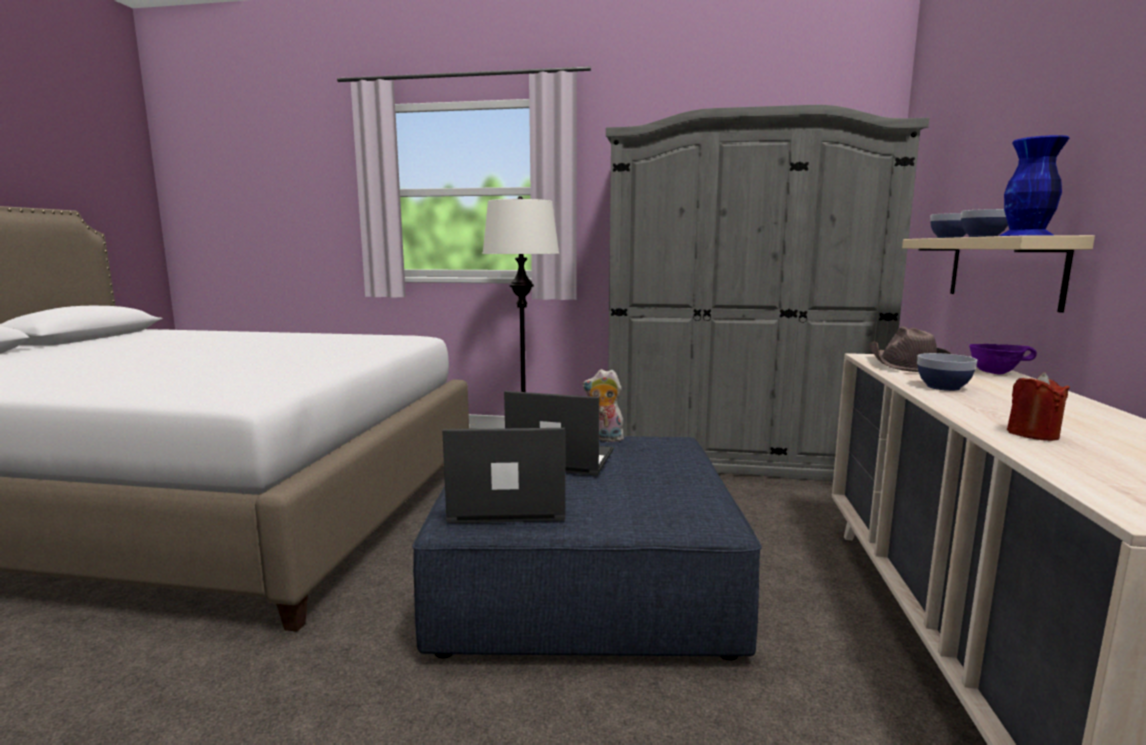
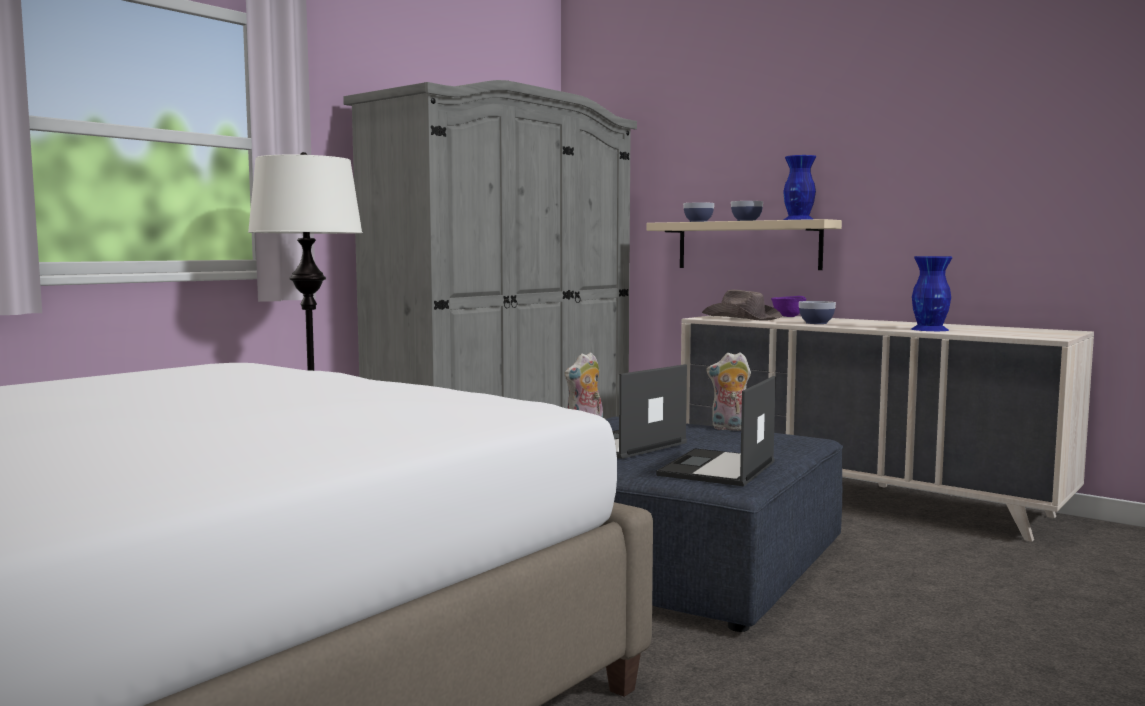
camera: 60 degrees left, 5 degrees down
(699, 481) = (730, 429): none -> plush toy
(1032, 434) = (930, 329): red candle -> blue vase

